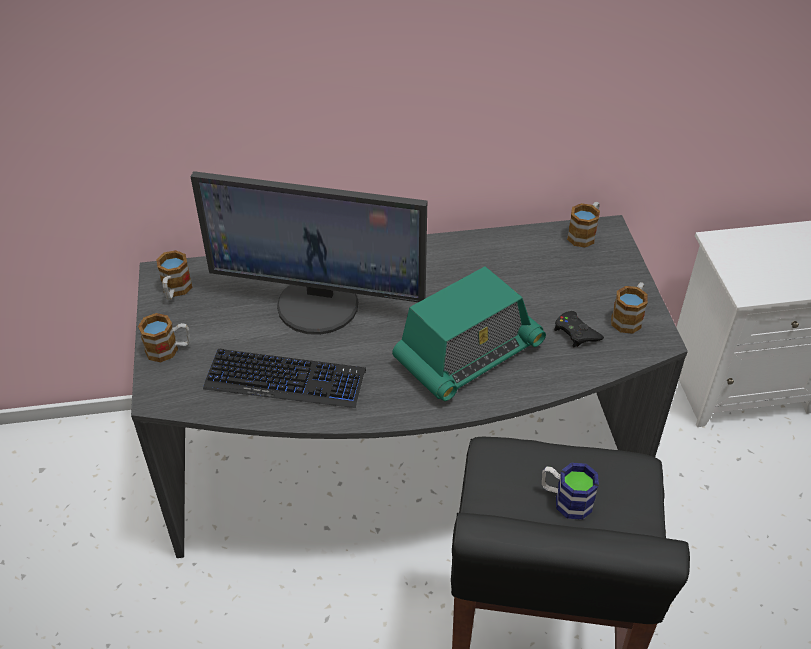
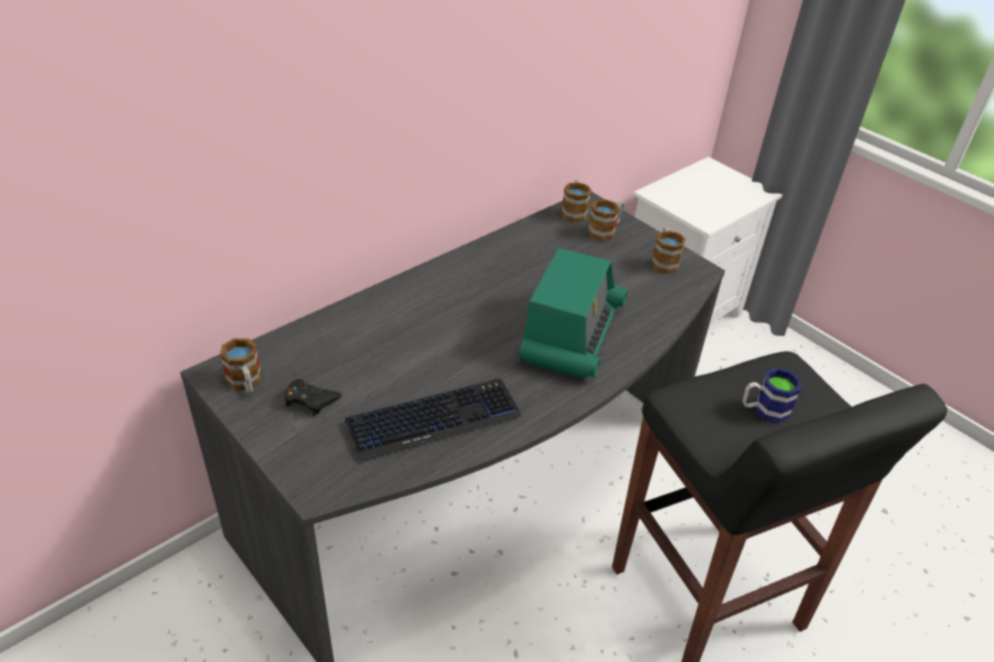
camera: 35 degrees left, 5 degrees down
(169, 349) = (289, 440): mug -> mug (605, 231)
(319, 303) = (404, 342): monitor -> none
(576, 333) = (637, 286): black game controller -> black game controller (310, 400)

